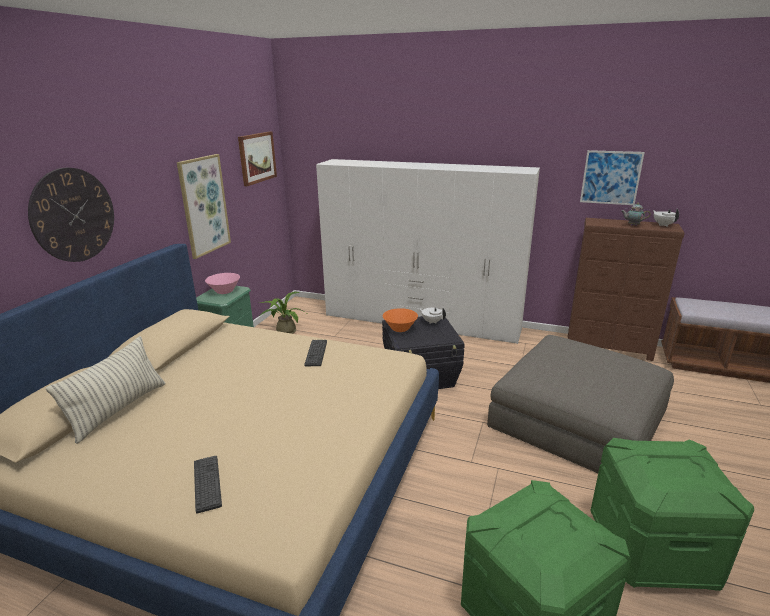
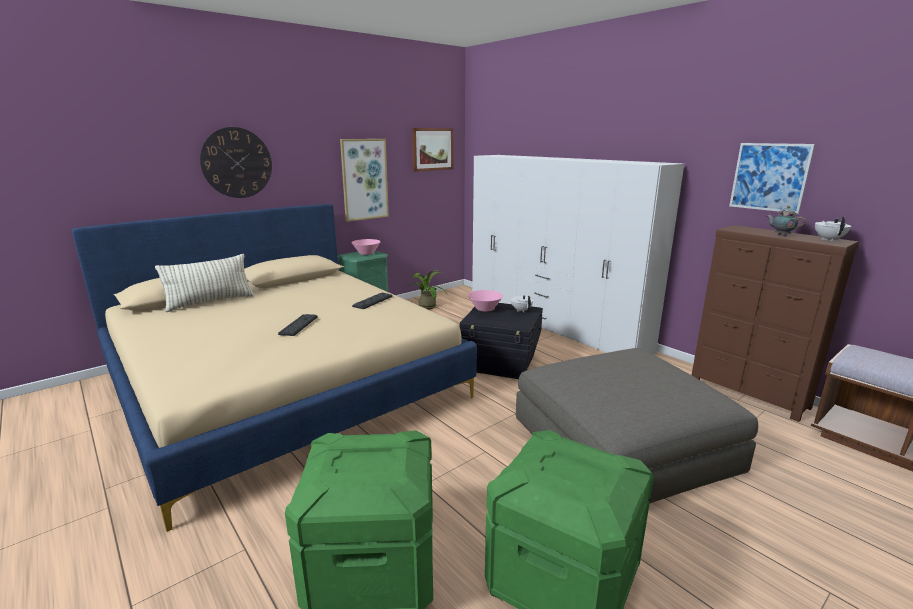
camera: 30 degrees right, 5 degrees down
(207, 483) = (191, 349): keyboard -> keyboard (298, 325)
(400, 329) = (484, 309): orange bowl -> pink bowl

